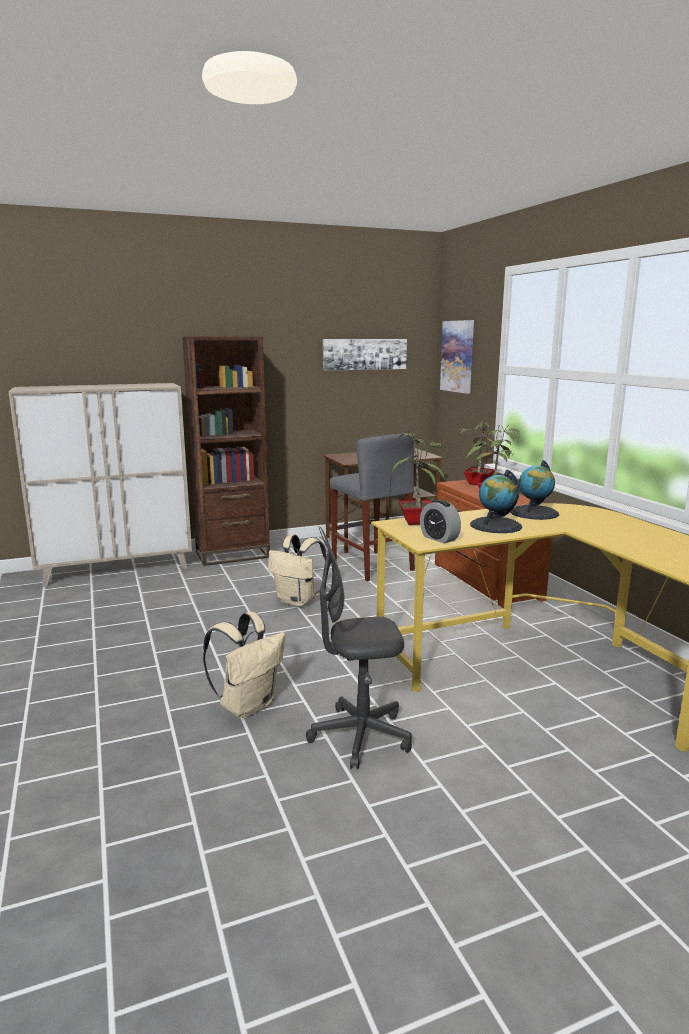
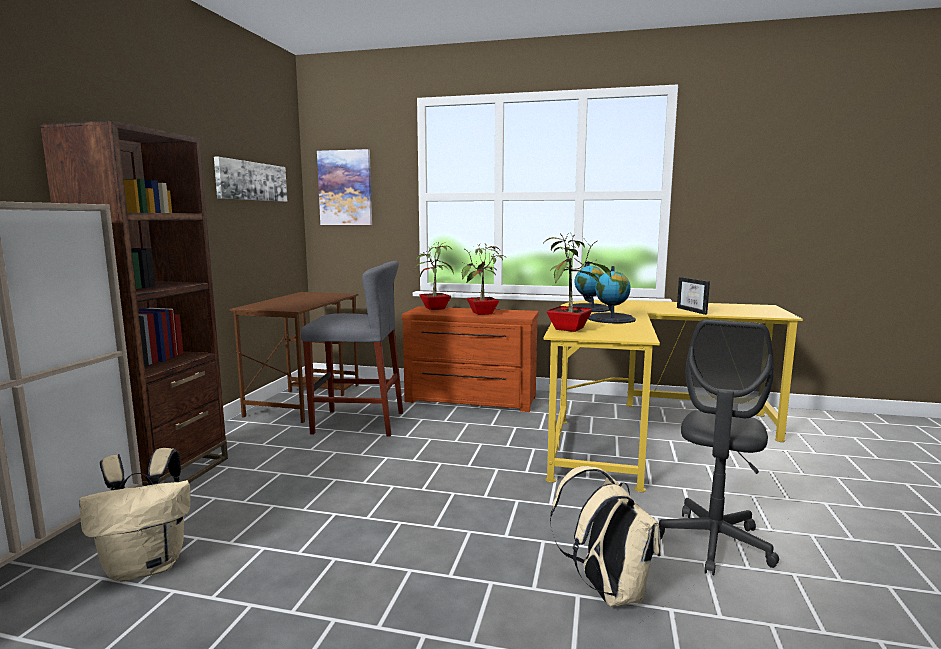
camera: 55 degrees left, 5 degrees down
(298, 601) = (380, 481): beige backpack -> beige backpack (147, 566)
(439, 538) = (630, 333): alarm clock -> none
(628, 545) = (695, 311): none -> picture frame

